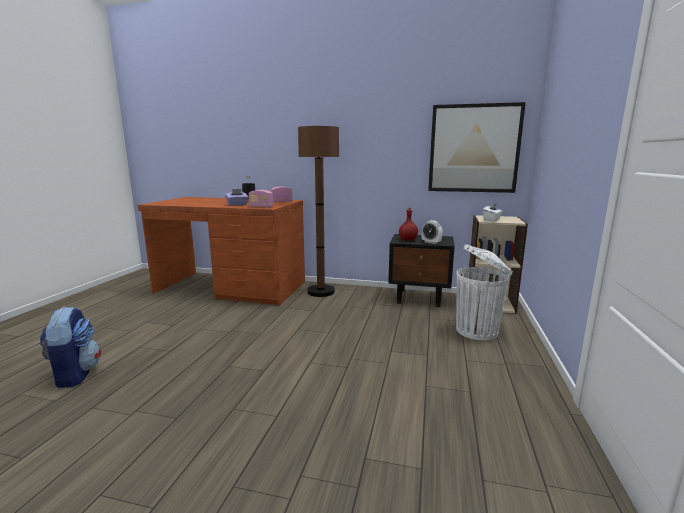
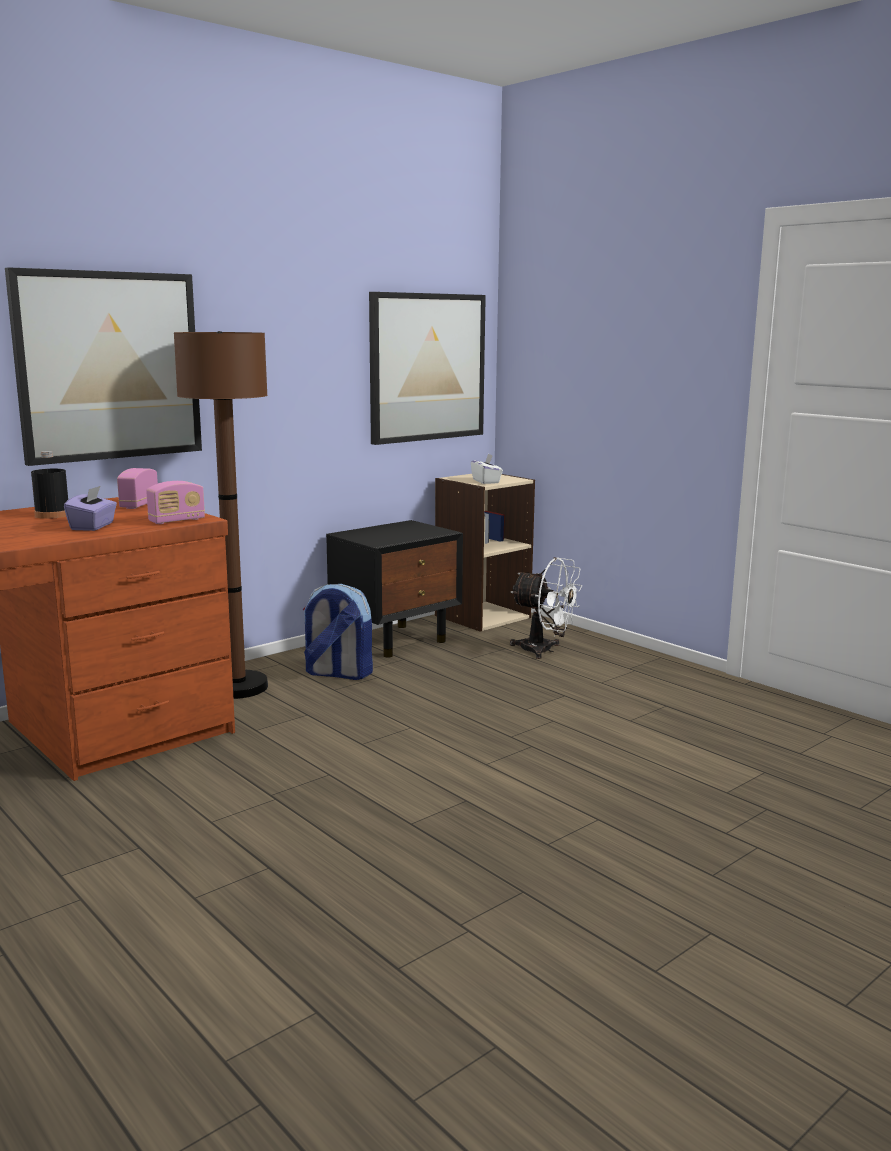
camera: 55 degrees left, 0 degrees up
(75, 374) = (223, 984): backpack -> backpack (337, 673)
(292, 144) = (109, 366): none -> picture
(407, 240) = (381, 538): red bottle -> none
(431, 242) = (423, 535): alarm clock -> none
(478, 331) = (544, 650): white trash can -> white fan

